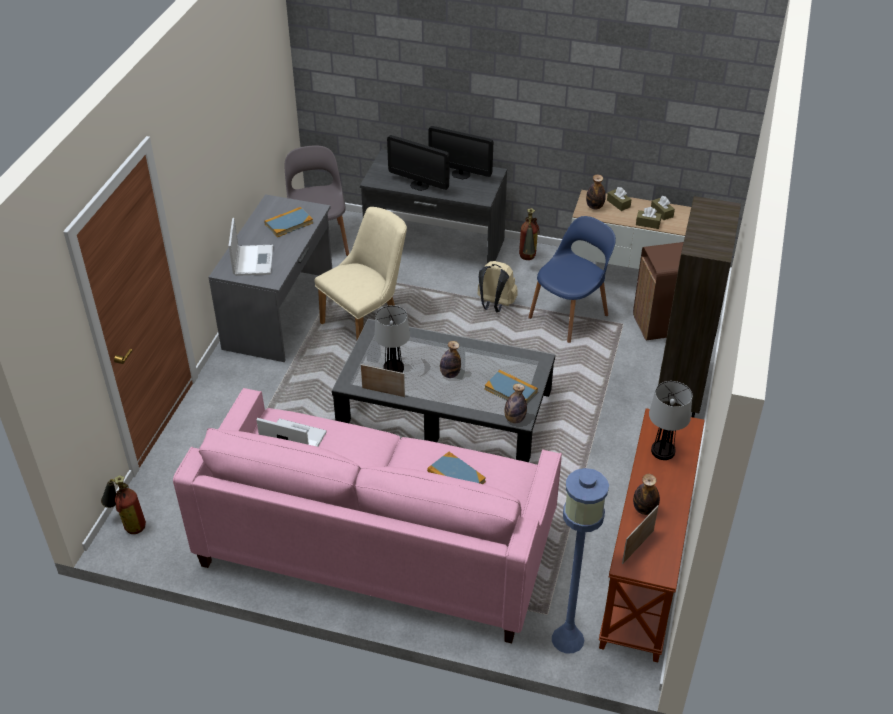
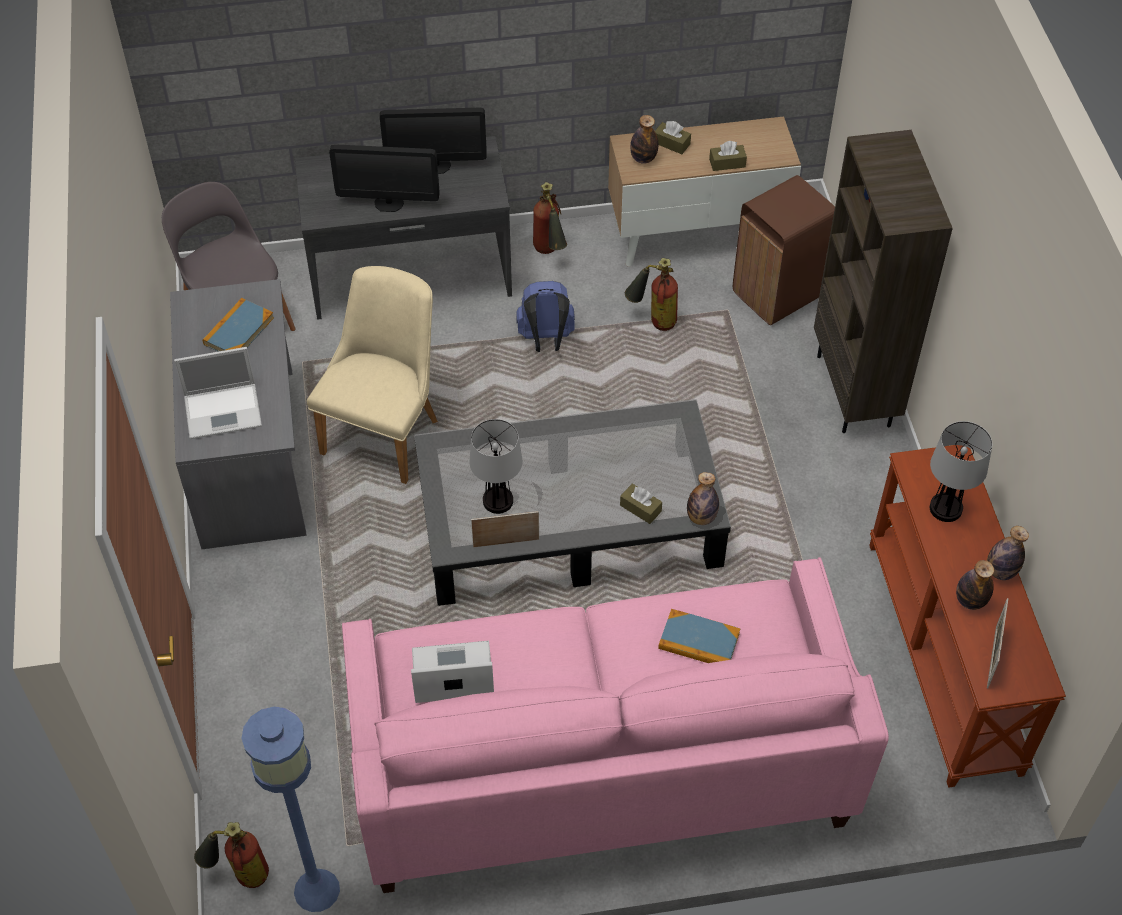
camera: 25 degrees left, 10 degrees up
(253, 260) = (224, 410): laptop -> laptop turned 105 degrees clockwise
(450, 374) = (578, 481): bottle -> bottle (1000, 571)
(495, 305) = (546, 340): beige backpack -> blue backpack
(510, 390) = (671, 476): book -> none
(567, 639) = (905, 792): blue floor lamp -> blue floor lamp (316, 890)
(570, 315) = (653, 320): blue chair -> fire extinguisher
(661, 212) = (735, 140): brown tissue box -> brown tissue box (640, 508)

